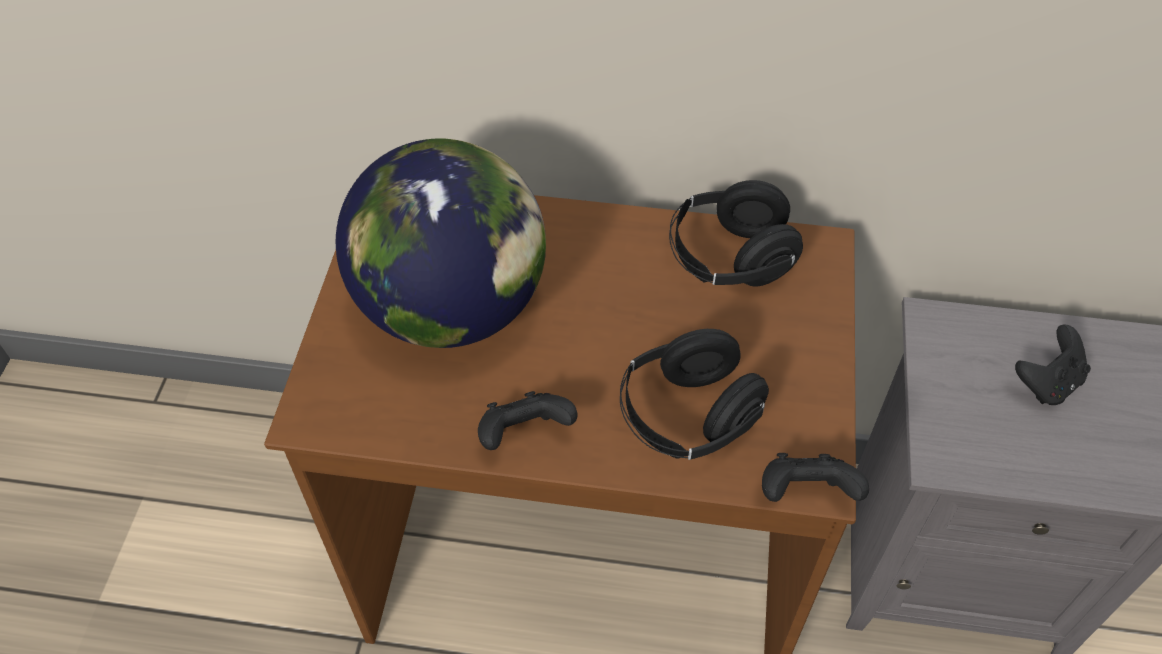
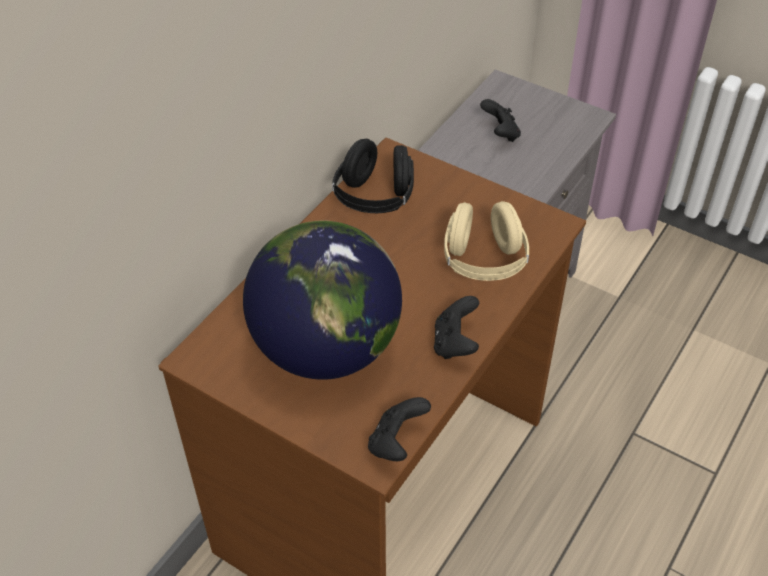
camera: 65 degrees left, 5 degrees down
(688, 417) = (483, 261): black headphones -> beige headphones
(805, 493) = (561, 232): black game controller -> black game controller (396, 443)

